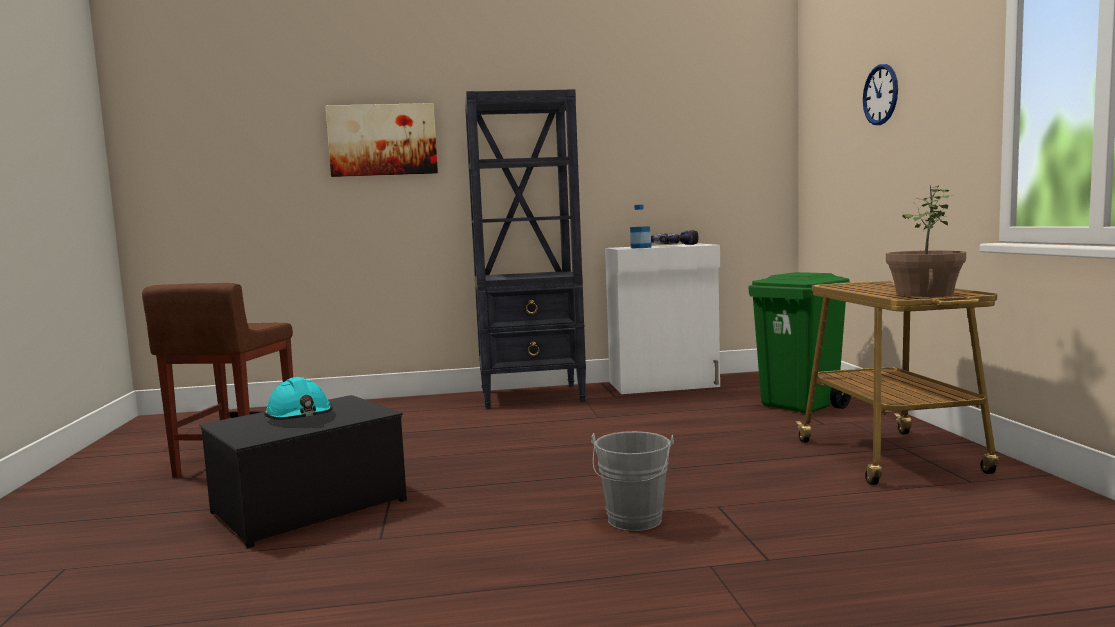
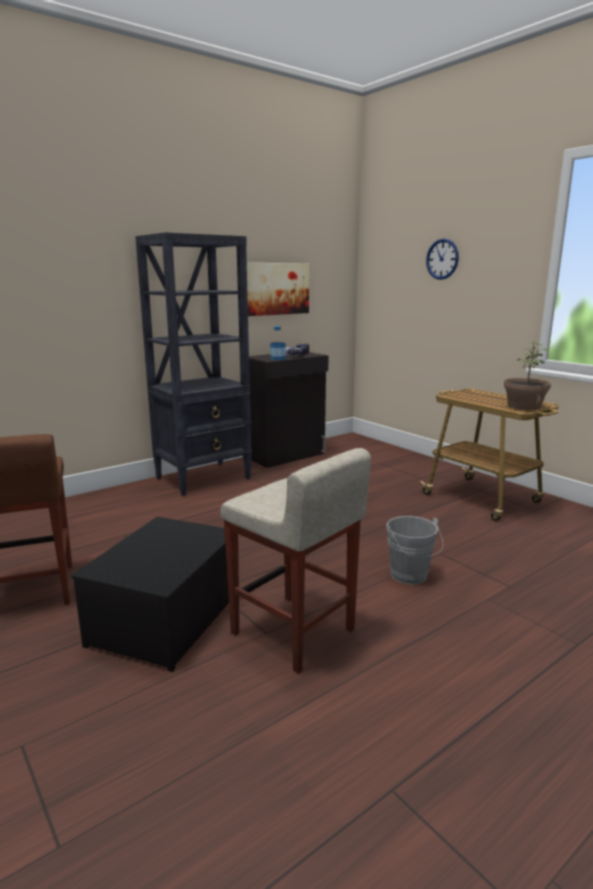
camera: 30 degrees left, 10 degrees up
(300, 417) = (158, 549): turquoise hard hat -> none
(383, 140) = (61, 265): picture -> picture (276, 289)
(409, 544) = (294, 632): none -> beige stool
(665, 385) = (286, 455): white cabinet -> black cabinet
(801, 406) = (391, 464): green trash can -> none

